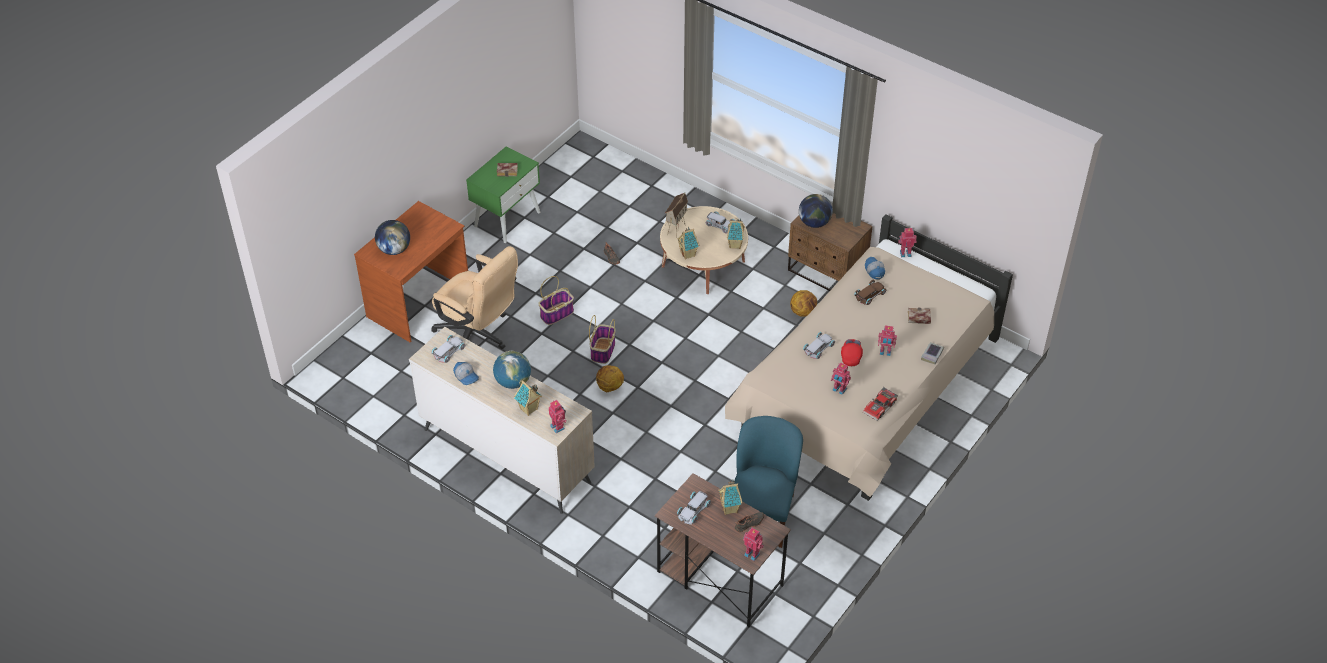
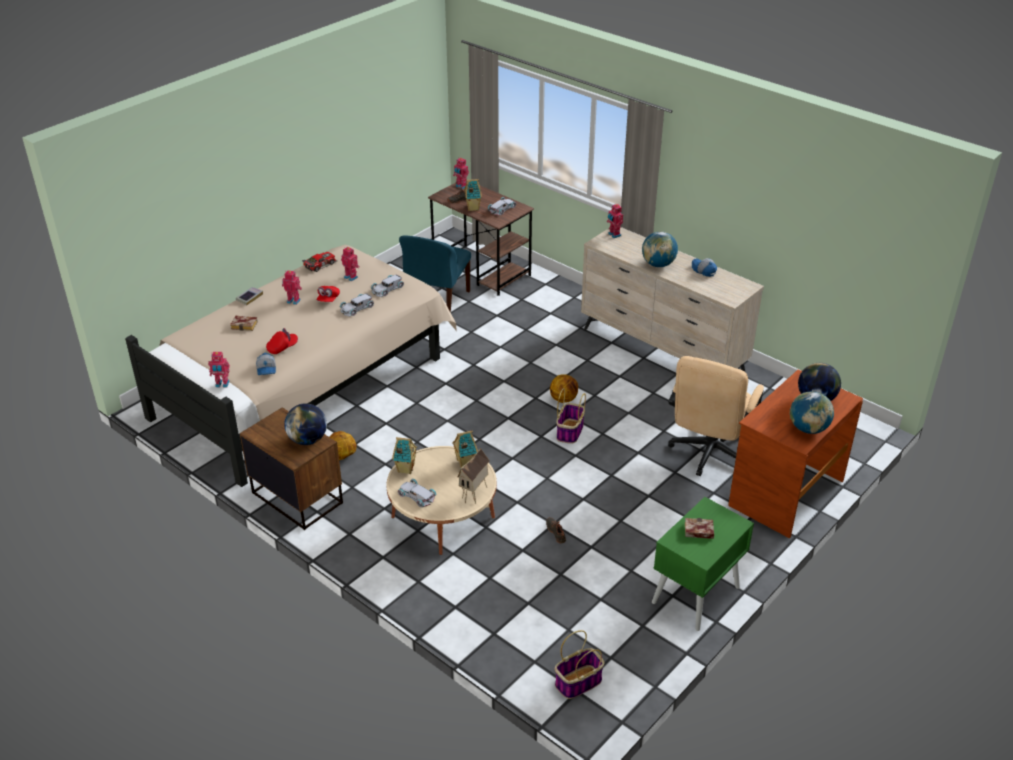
camera: 175 degrees left, 10 degrees down
(409, 222) = (808, 429): none -> globe
(449, 351) = (724, 289): white toy car -> white toy car (387, 288)
(478, 335) = (708, 454): beige office chair -> beige office chair turned 105 degrees counterclockwise
(529, 409) = (641, 246): toy house -> none
(557, 313) = (621, 471): basket -> basket (578, 683)
(870, 294) = (282, 347): brown toy car -> red cap

